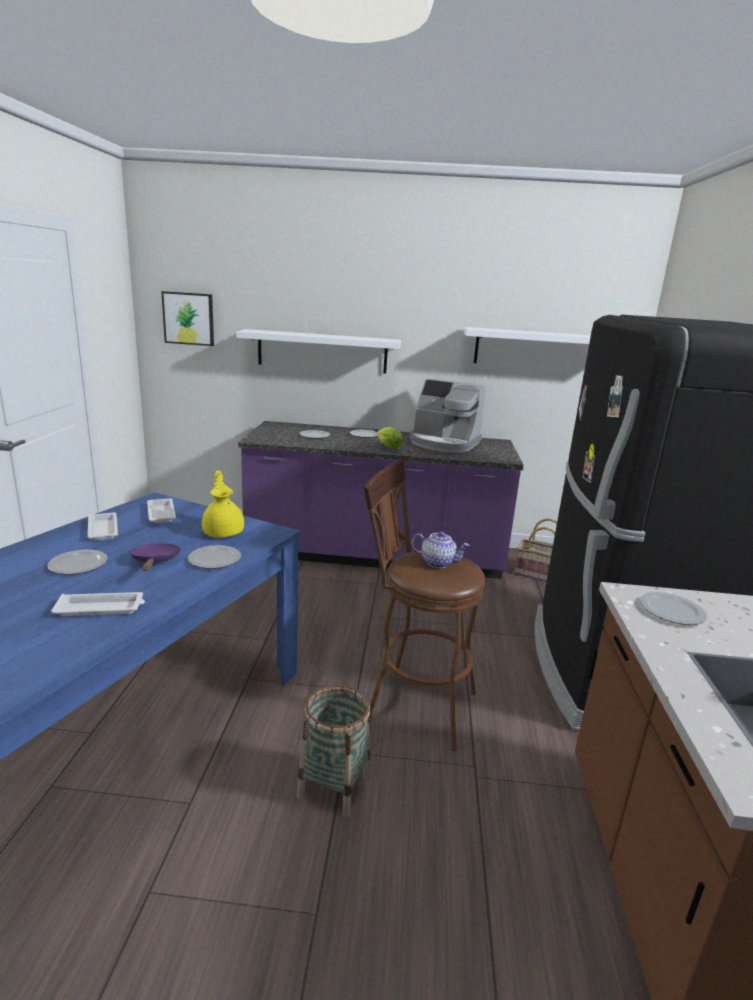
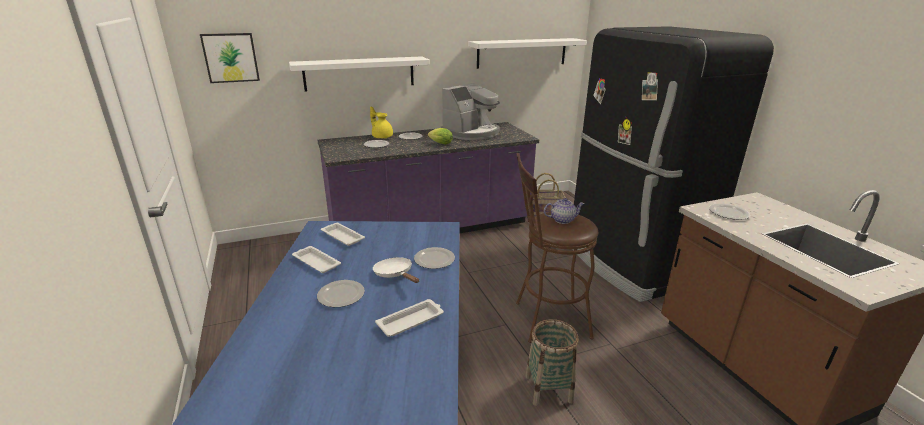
camera: 25 degrees left, 5 degrees up
(155, 561) = (395, 274): purple frying pan -> white frying pan
(223, 531) = (410, 237): yellow teapot -> yellow teapot (382, 136)
(443, 443) = (471, 133): coffee machine -> coffee machine turned 45 degrees counterclockwise

